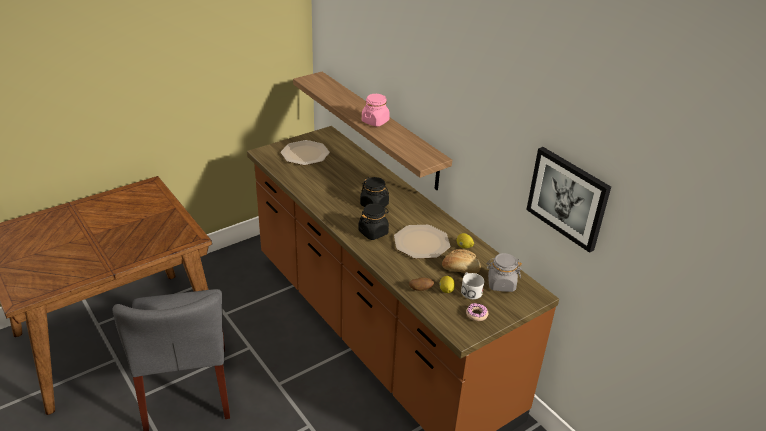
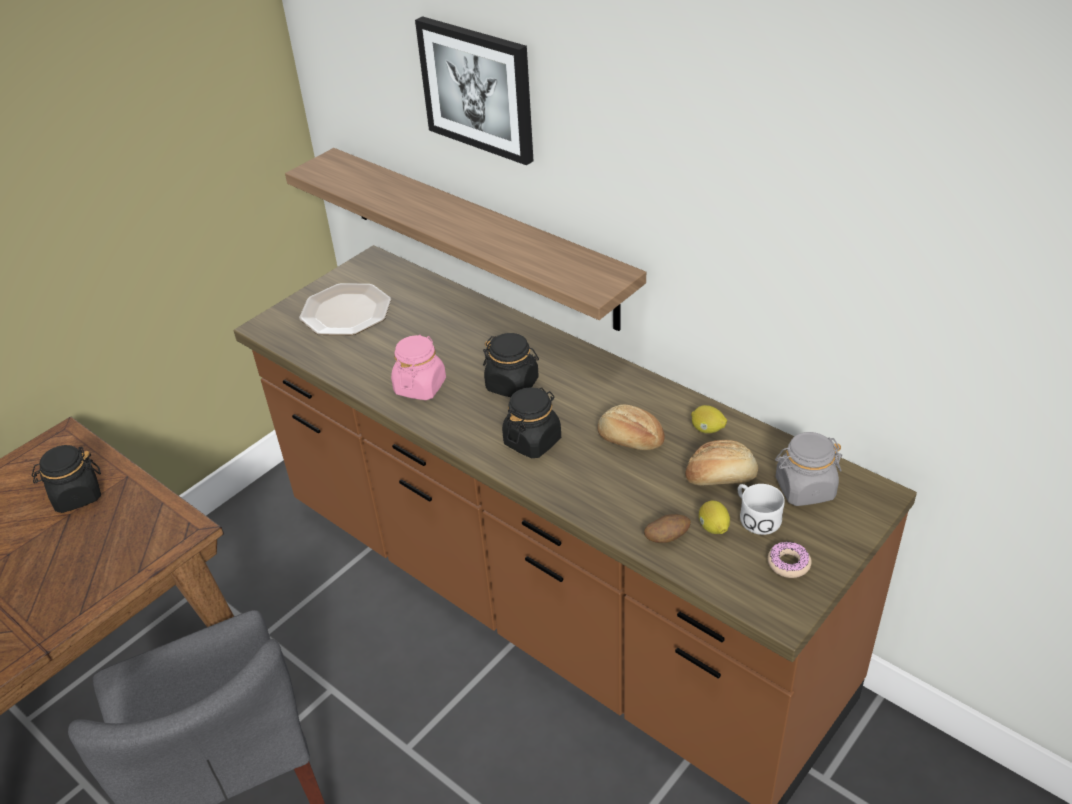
camera: 10 degrees left, 5 degrees up
(149, 211) = (76, 496): none -> black jar
(375, 121) = (473, 226): pink jar -> pink jar (420, 386)
(422, 243) = (630, 440): plate -> bread
(568, 198) = (921, 308): picture -> picture (478, 88)

